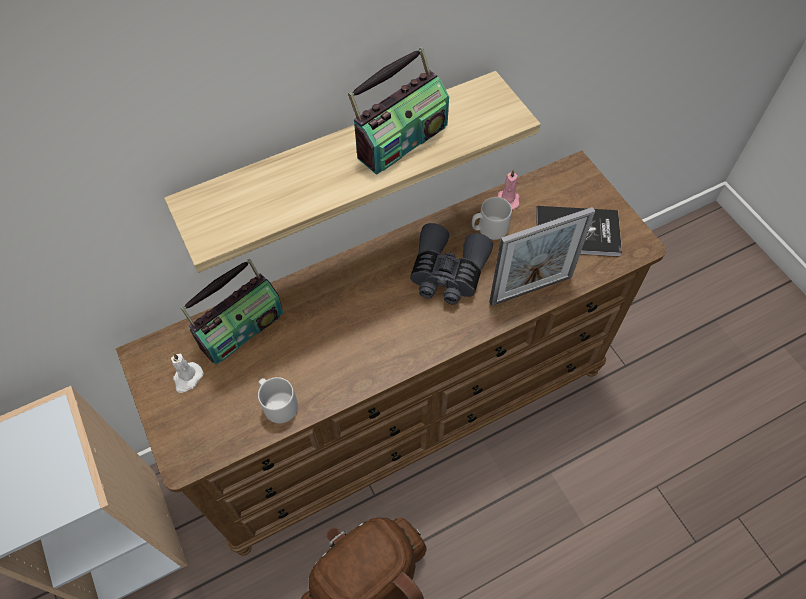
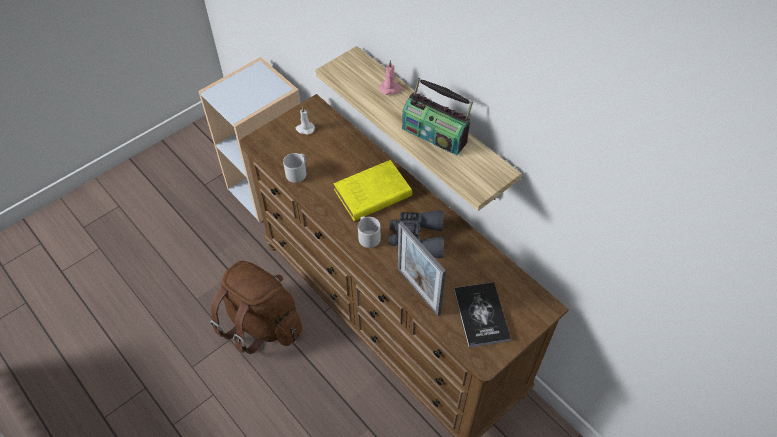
camera: 75 degrees right, 5 degrees down
(241, 328) = (343, 143): radio -> none
(354, 311) = (371, 194): none -> yellow book
(489, 229) = (463, 257): grey mug -> grey mug (368, 237)
(507, 199) = (495, 264): pink candle -> pink candle (391, 89)

